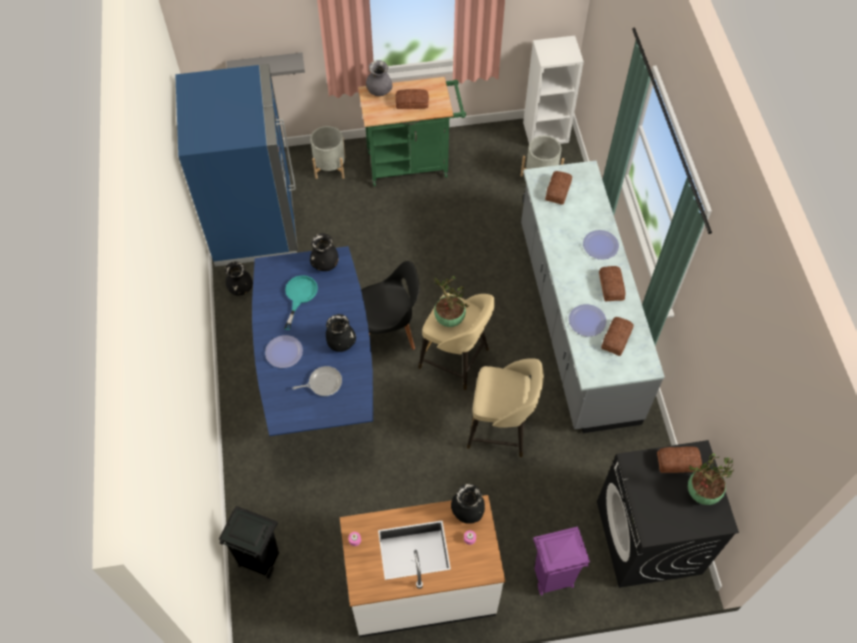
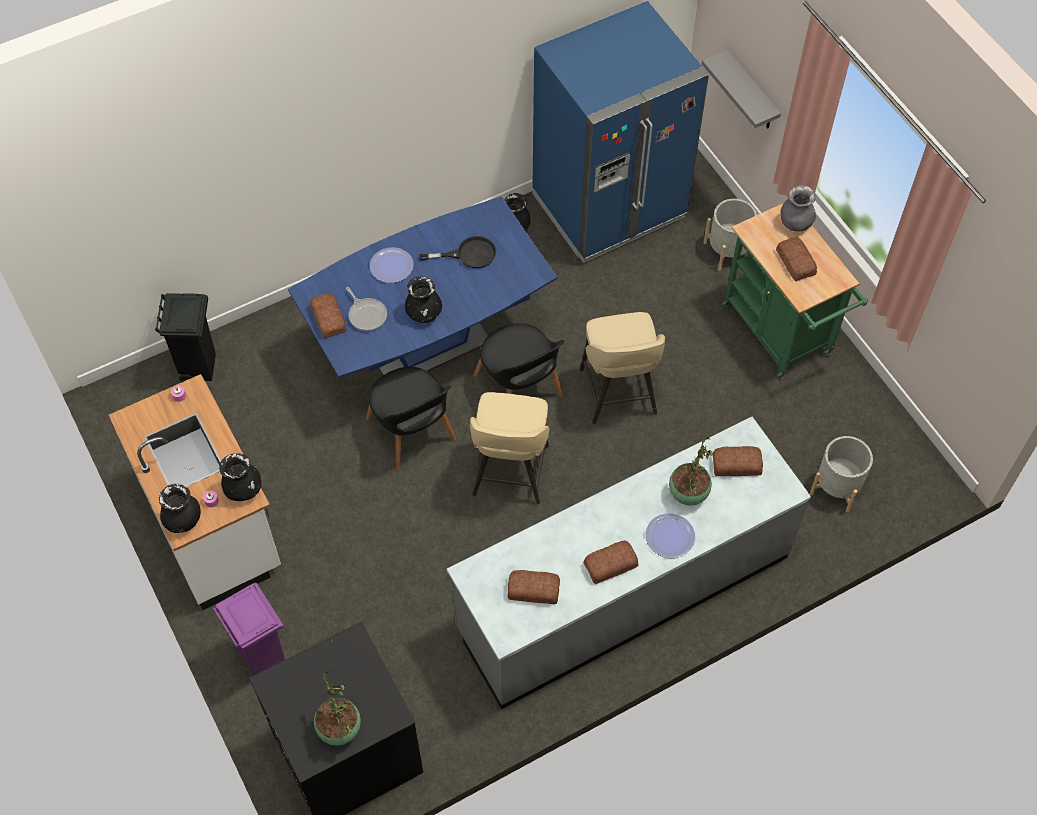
camera: 70 degrees right, 0 degrees up
(299, 296) = (468, 254): turquoise frying pan -> black frying pan
(325, 263) = (522, 263): black vase -> black vase (183, 520)
(394, 414) = (412, 433): none -> black chair
(448, 319) = (507, 413): potted plant -> potted plant (688, 493)
(500, 428) = (435, 549): beige stool -> beige stool (618, 394)
(546, 132) = (919, 472): white bookcase -> none
(587, 321) = (546, 550): plate -> none
(677, 461) = (373, 691): bread -> bread (329, 318)

